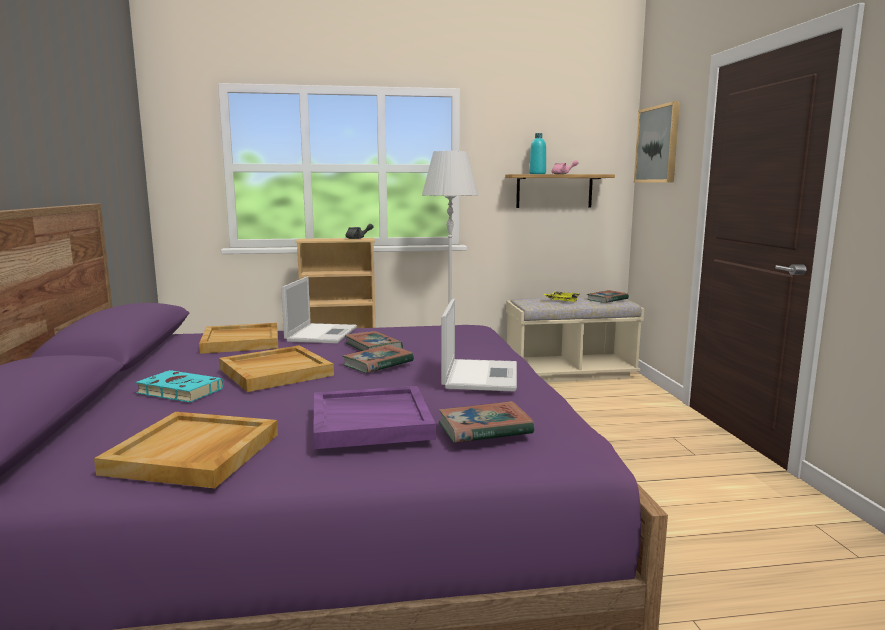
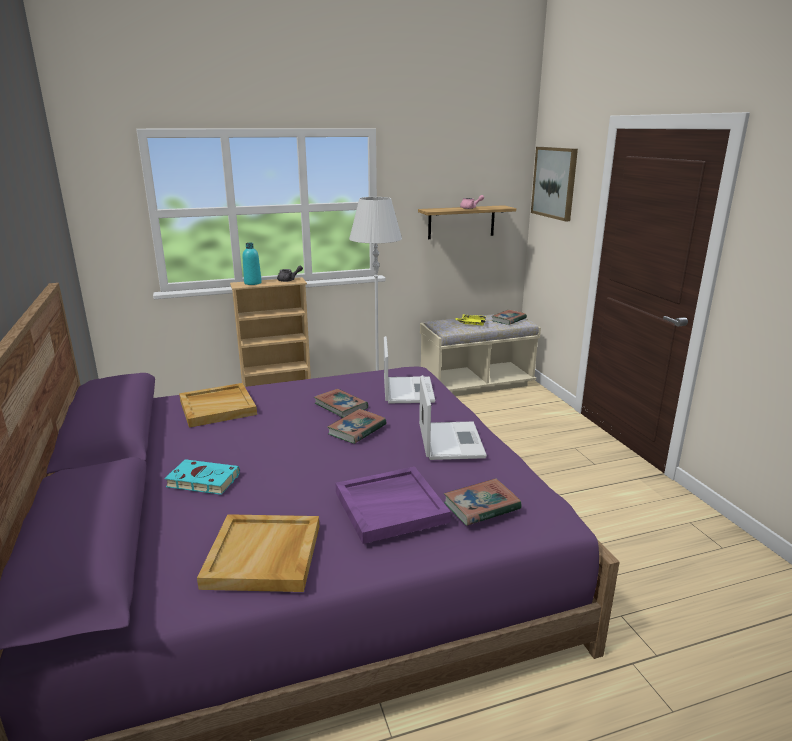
camera: 10 degrees left, 10 degrees up
(276, 372) = (275, 449): beige tray -> none
(322, 334) = (286, 391): laptop -> laptop (407, 390)
(537, 174) = (448, 209): turquoise bottle -> turquoise bottle (253, 283)

